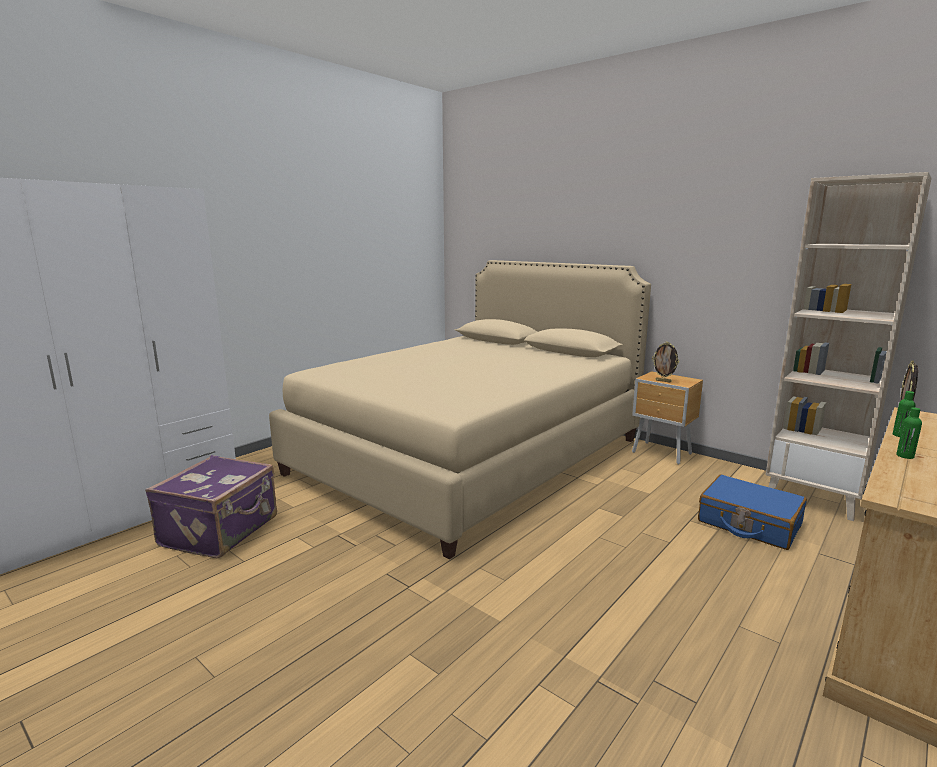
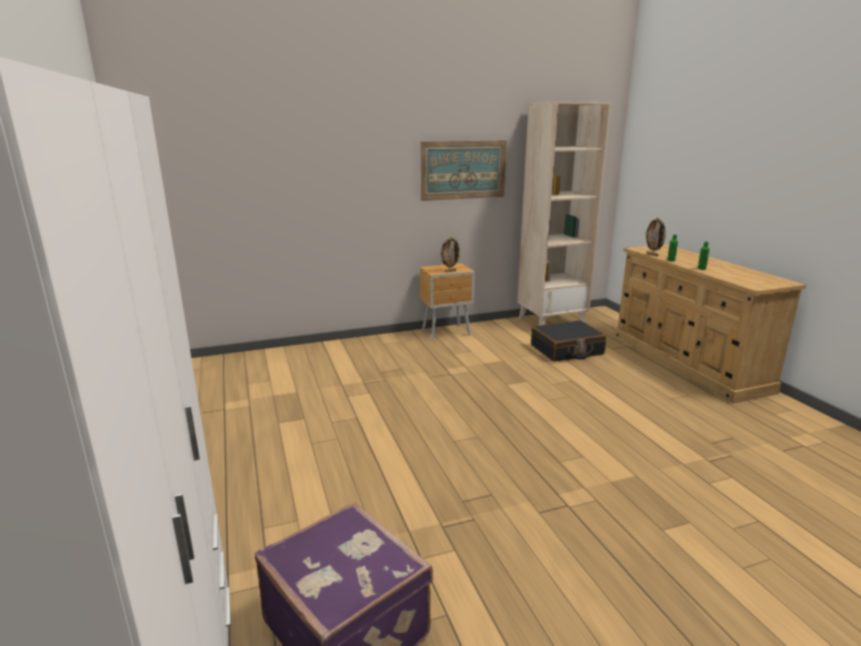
camera: 60 degrees left, 5 degrees up
(470, 456) = (349, 403): beige bed -> none
(718, 269) = (463, 170): none -> picture
(749, 523) = (567, 350): blue suitcase -> black suitcase

